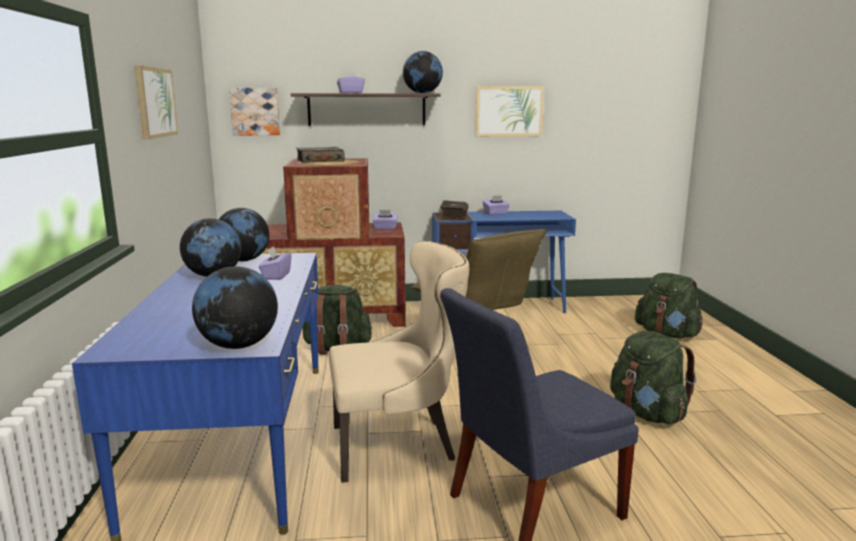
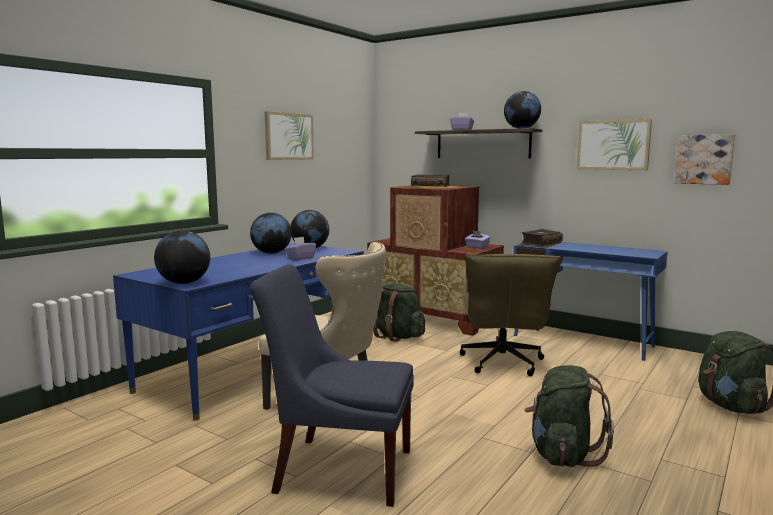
camera: 40 degrees right, 5 degrees down
(255, 111) = (403, 146): picture -> picture (704, 159)
(496, 213) = (587, 246): purple tissue box -> none

